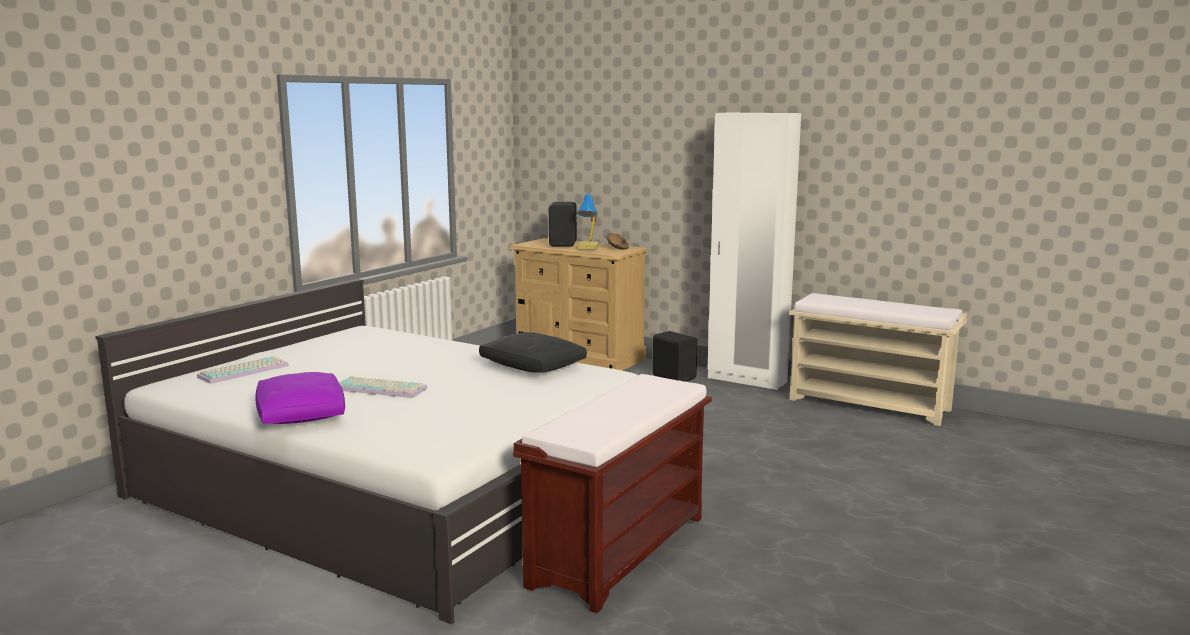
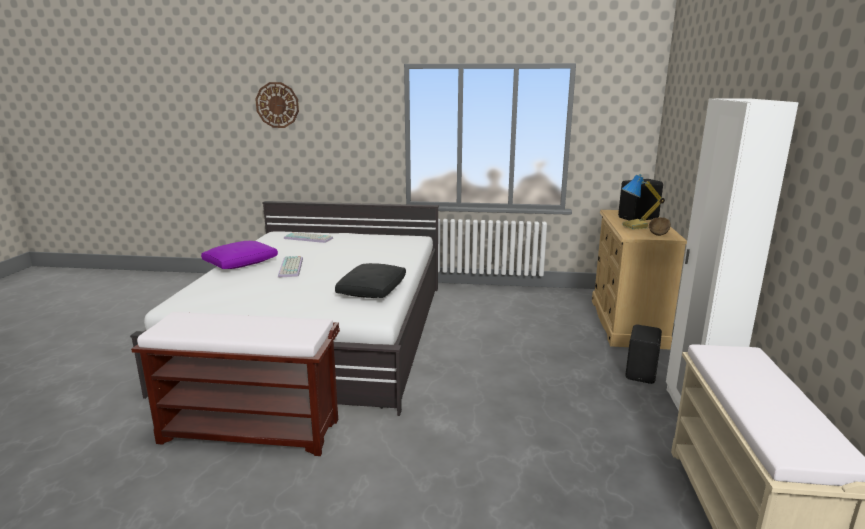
camera: 65 degrees right, 5 degrees up
(79, 147) = (277, 105): none -> wall clock

